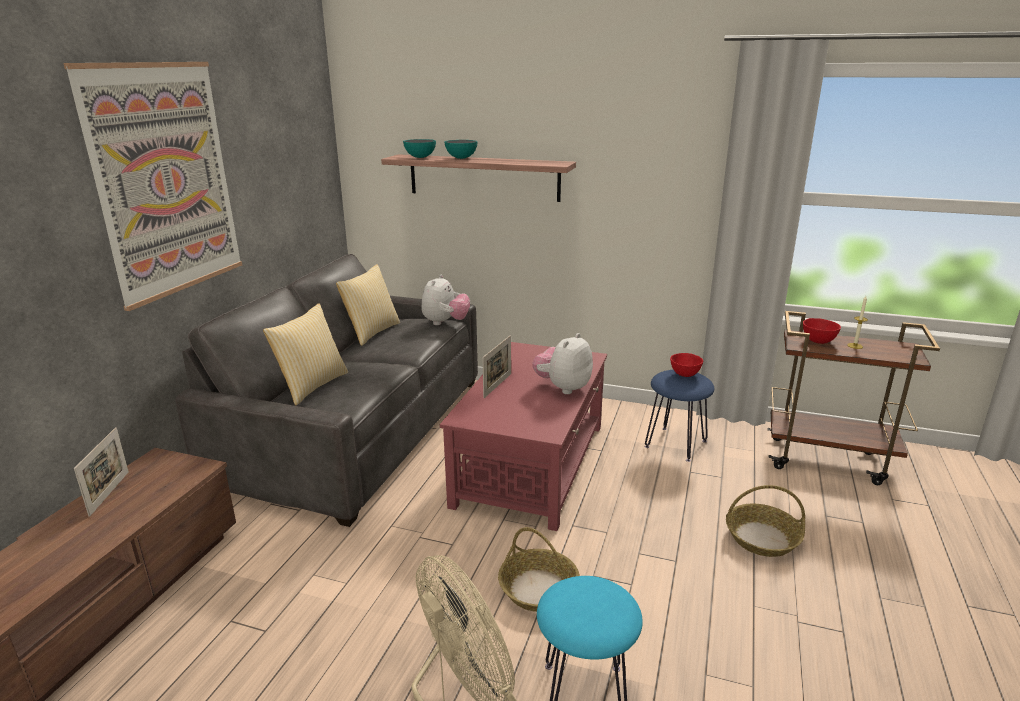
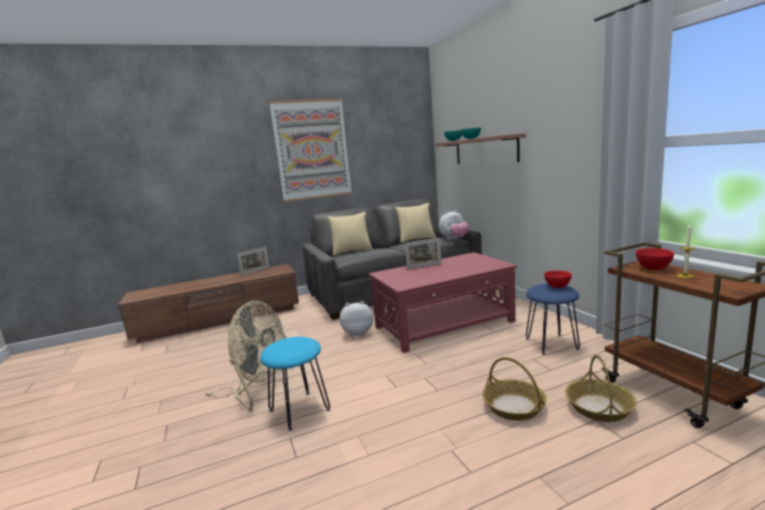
camera: 50 degrees right, 10 degrees down
(539, 589) = (355, 368): basket -> basket (599, 407)
(563, 388) = (453, 273): plush toy -> plush toy (358, 333)

